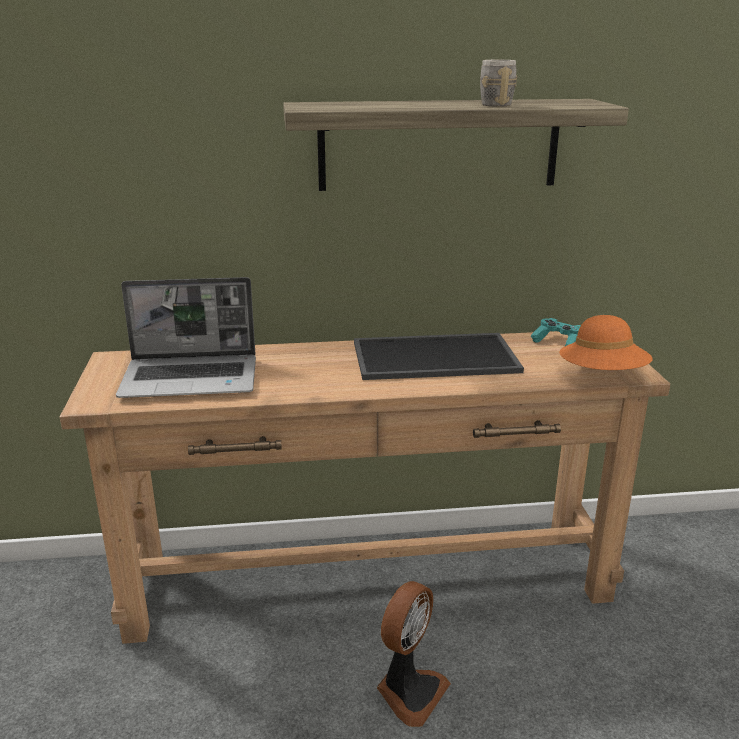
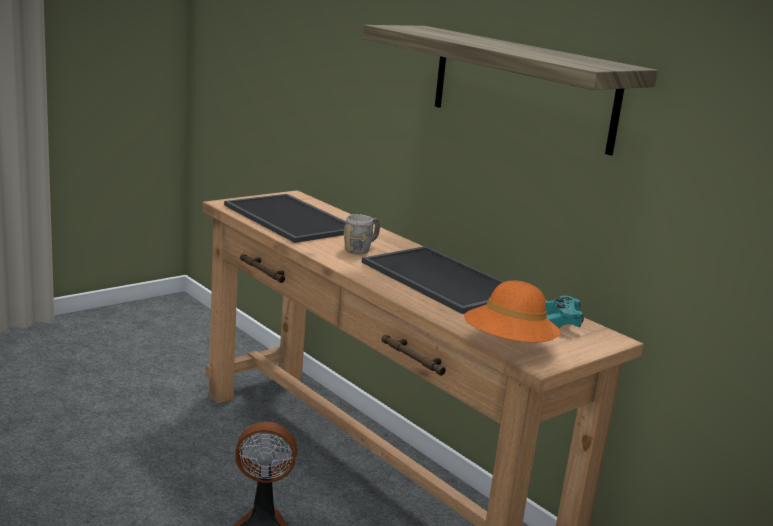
camera: 55 degrees right, 5 degrees down
(192, 379) = (293, 218): laptop -> tray
(493, 104) = (522, 50): grey mug -> grey mug (361, 249)

